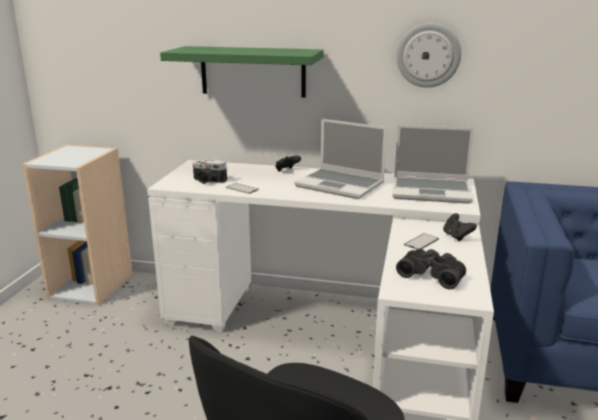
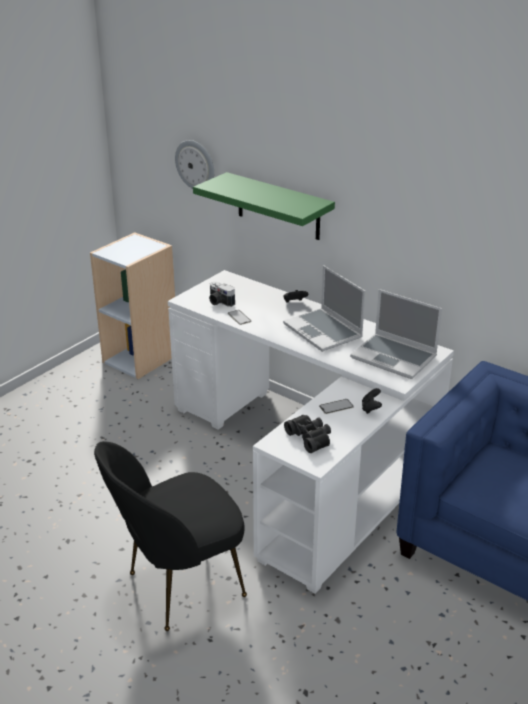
camera: 25 degrees right, 10 degrees up
(428, 55) = (421, 228): wall clock -> wall clock (195, 165)

